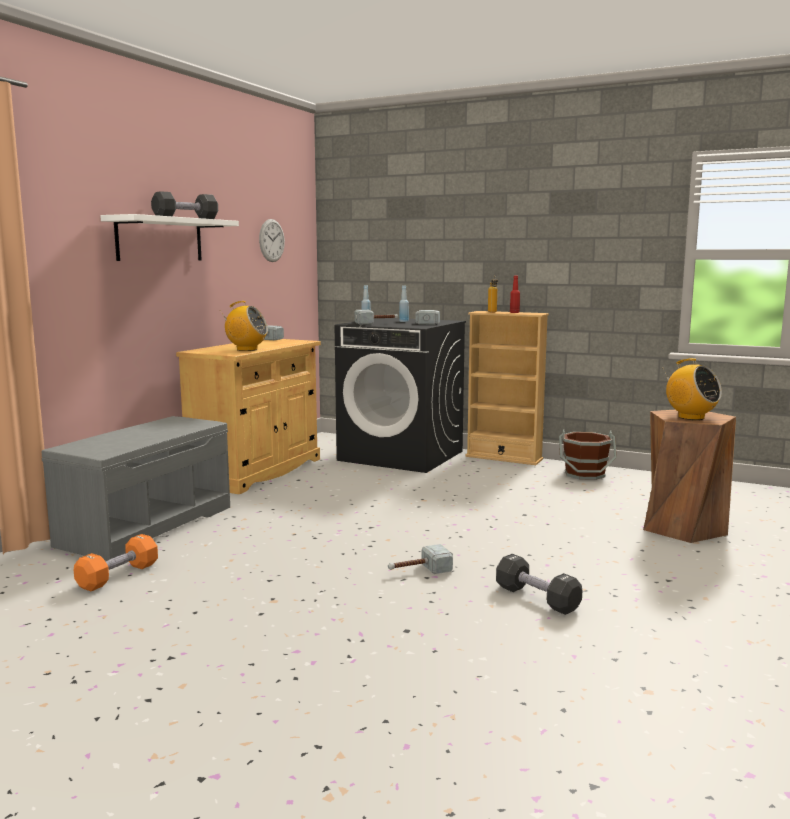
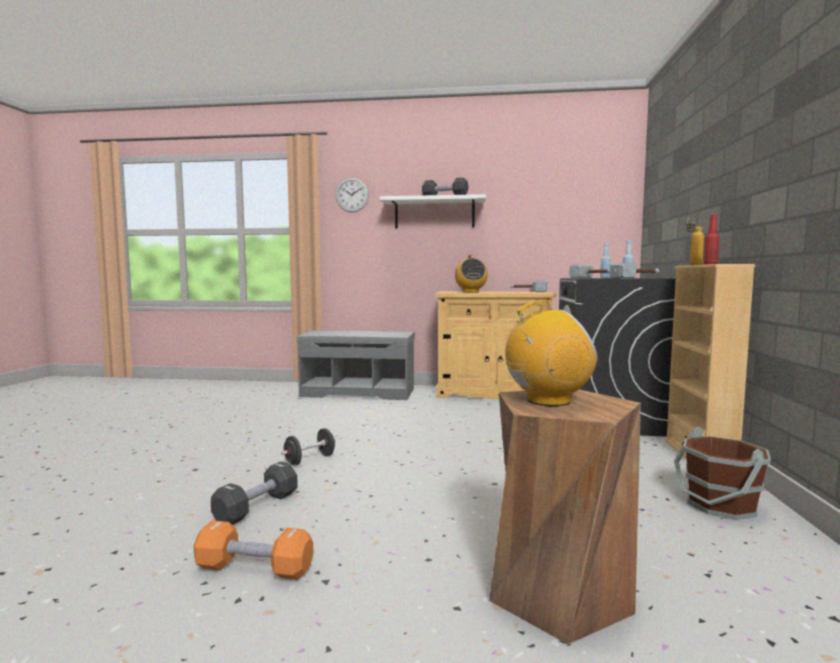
camera: 70 degrees right, 5 degrees down
(118, 576) = (278, 401): orange dumbbell -> orange dumbbell (254, 569)
(271, 240) = (566, 210): wall clock -> wall clock (352, 195)
(418, 571) = (309, 459): hammer -> black dumbbell
(690, 417) = (548, 401): radio -> radio turned 135 degrees counterclockwise

